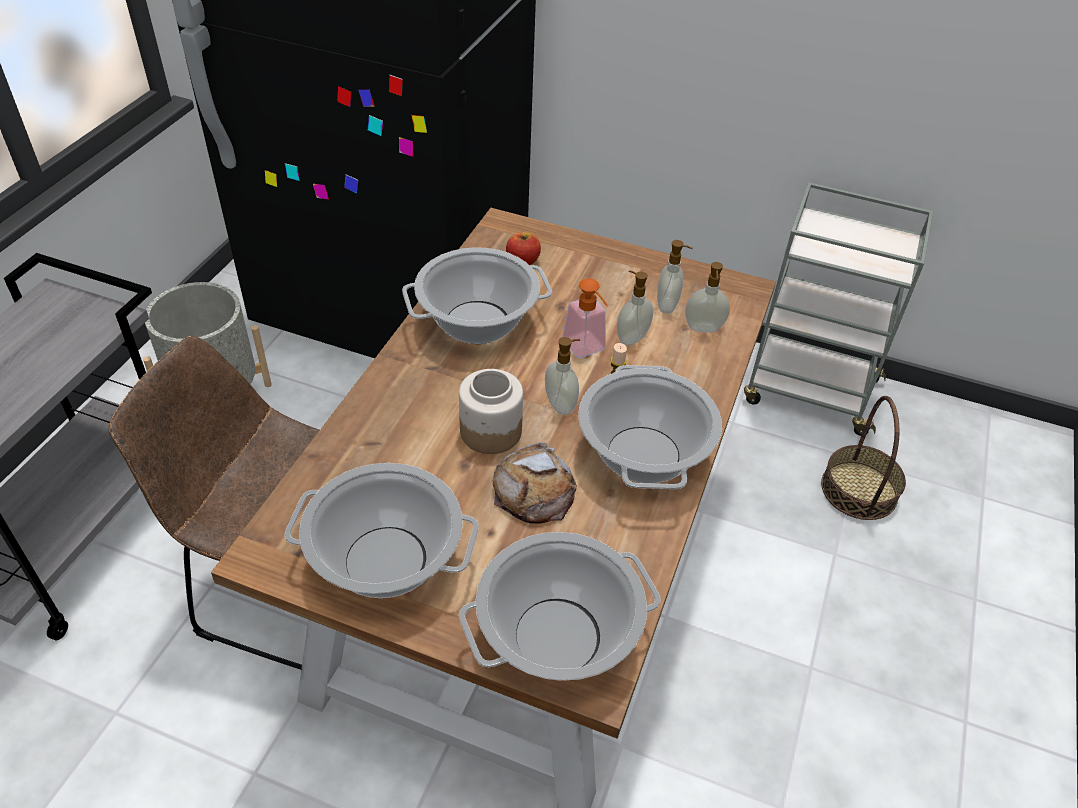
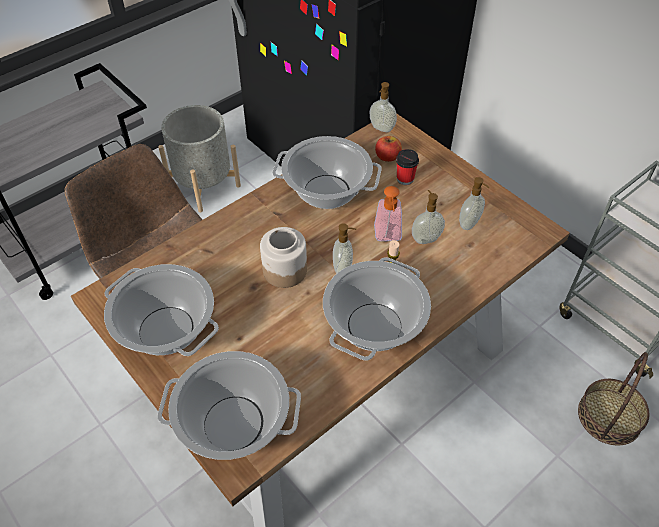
camera: 30 degrees right, 5 degrees up
(534, 490) = (285, 322): bread -> none
(561, 279) = (405, 179): none -> cup
(703, 329) = (484, 250): soap dispenser -> soap dispenser (381, 128)

